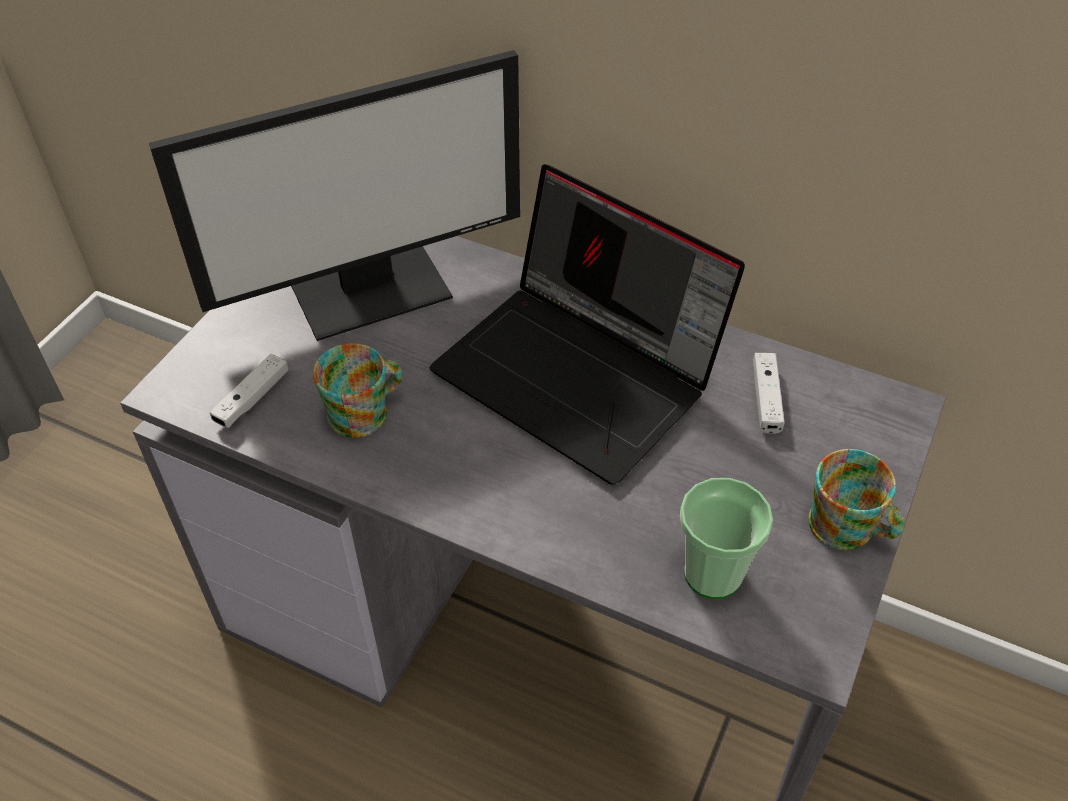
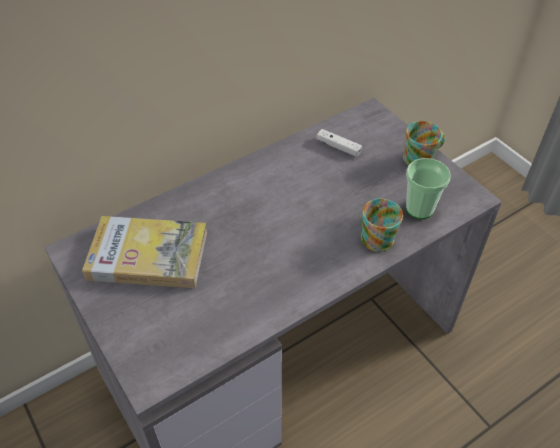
camera: 60 degrees left, 0 degrees up
(252, 399) = (188, 342): white game controller -> none
(366, 412) = (238, 293): mug -> mug (377, 235)
(372, 289) = (148, 255): monitor -> book
(581, 374) = (277, 199): laptop -> none

